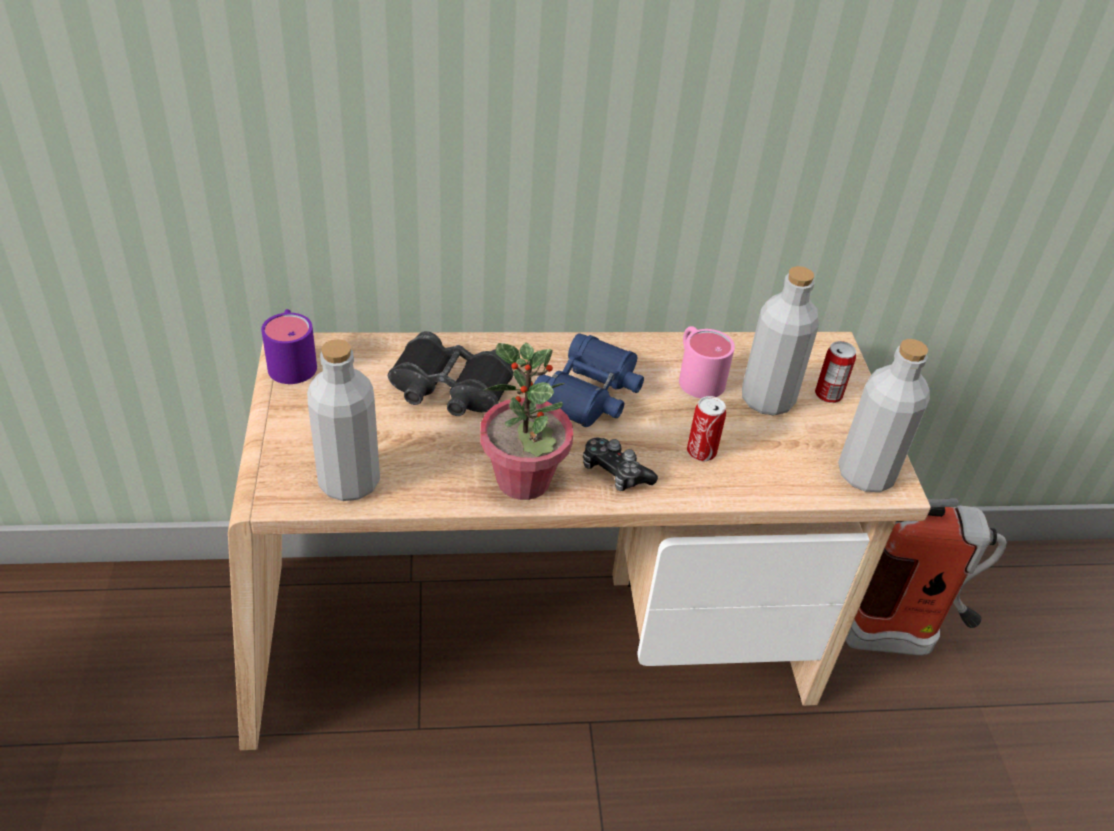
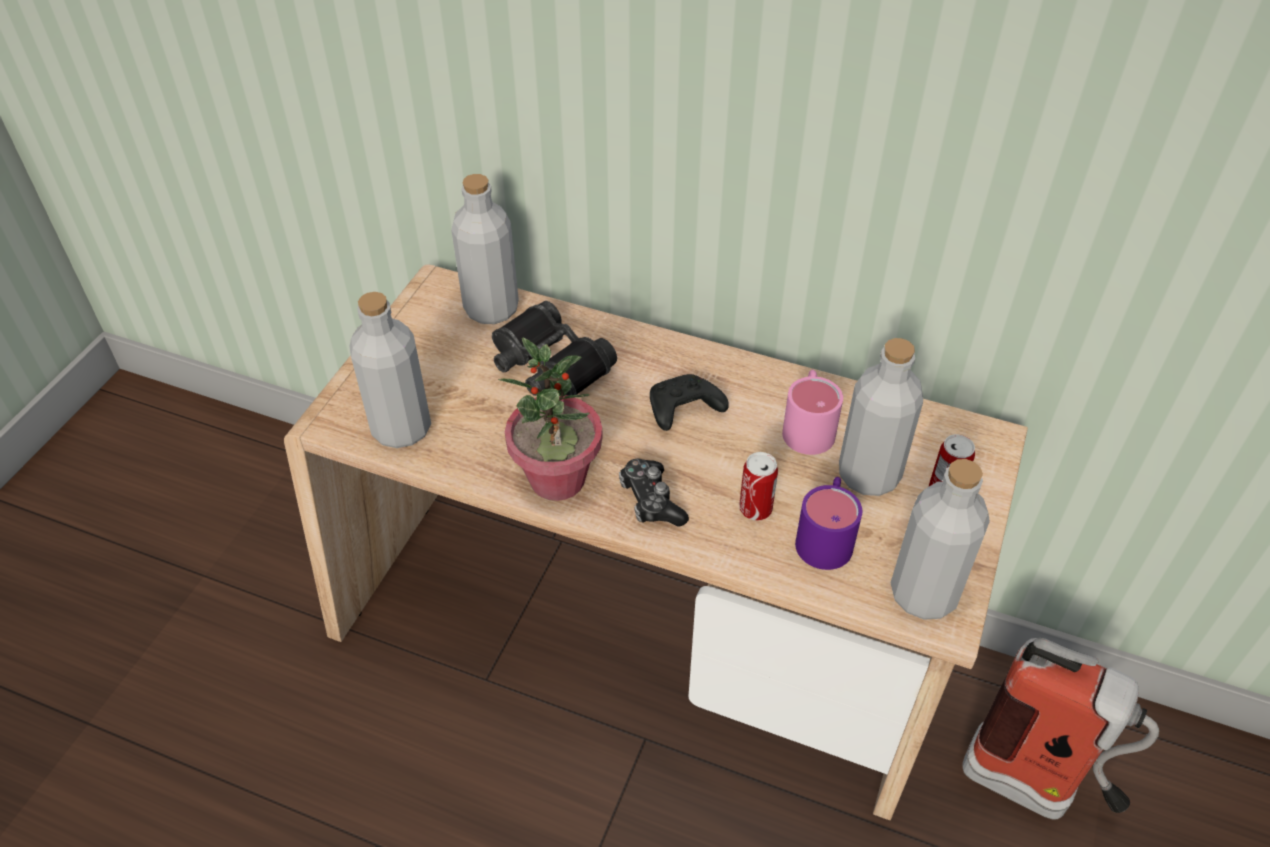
camera: 30 degrees right, 5 degrees up
(292, 360) = (427, 296): purple mug -> purple mug (826, 535)
(362, 355) = (491, 308): none -> grey bottle
(590, 393) = (682, 411): blue binoculars -> black game controller

